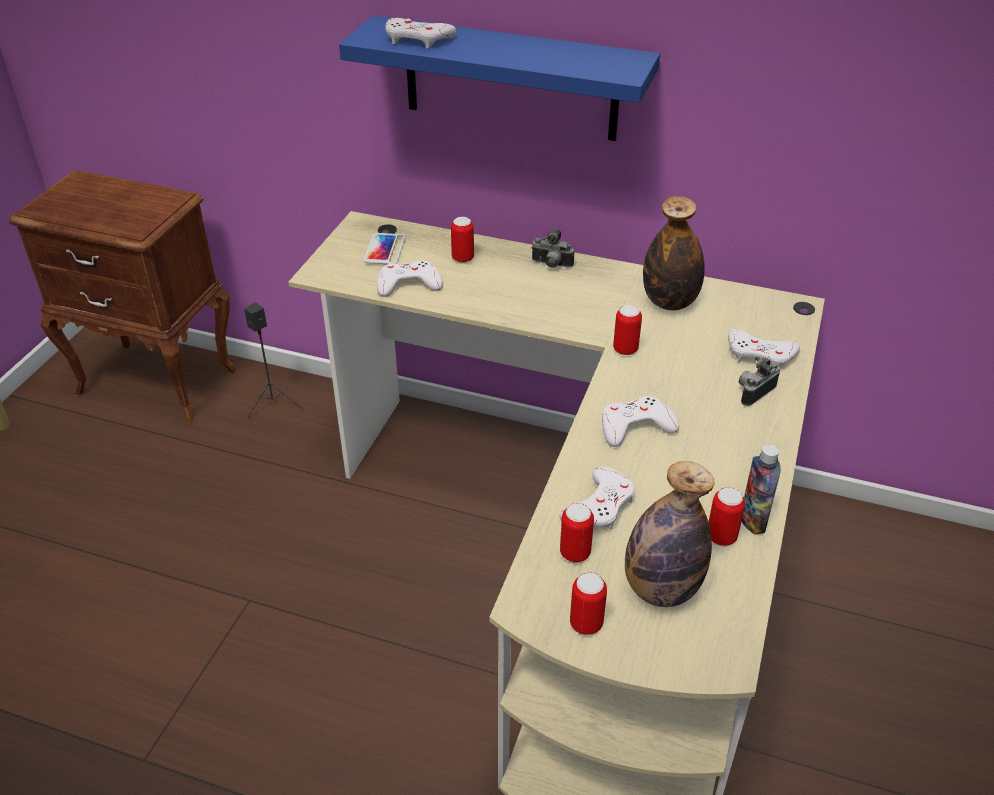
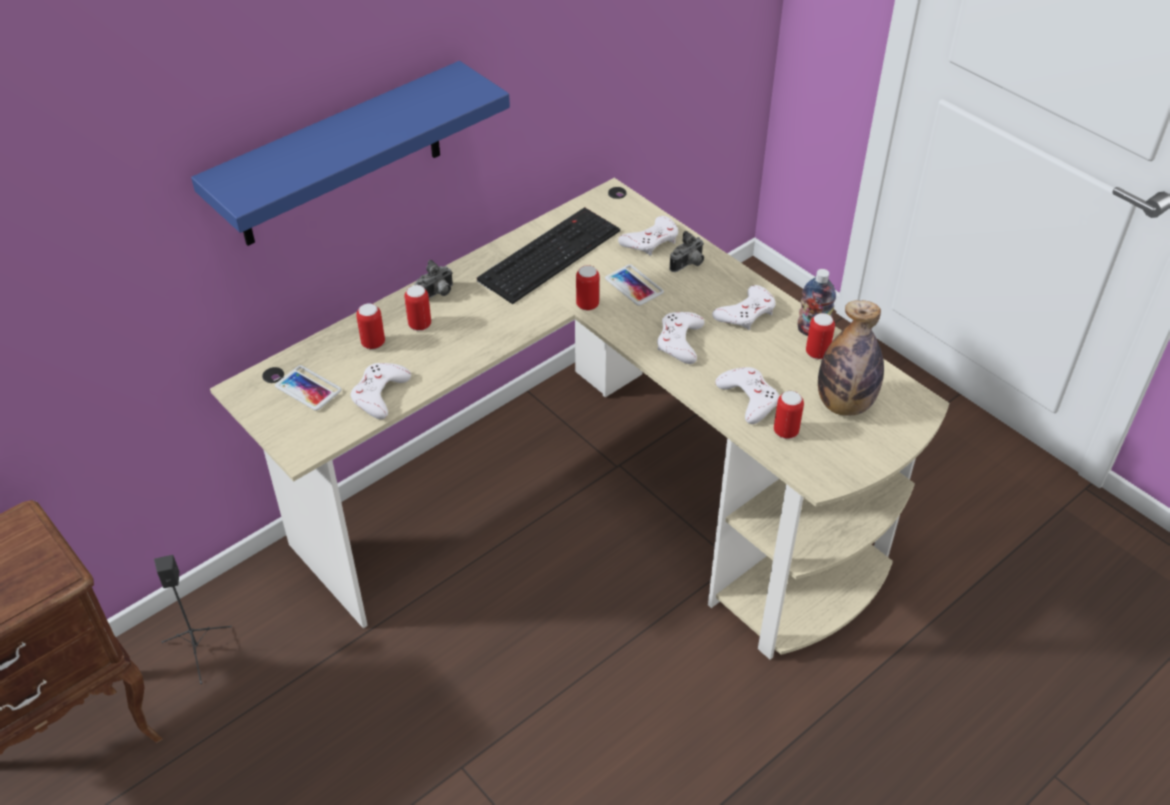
camera: 60 degrees left, 5 degrees up
(418, 39) = (286, 169): white game controller -> white game controller (746, 313)
(586, 624) = (853, 455): can -> can (420, 325)
(669, 302) = (549, 253): bottle -> keyboard
(683, 368) = (634, 285): none -> phone
(754, 392) = (688, 265): camera -> camera turned 120 degrees counterclockwise

